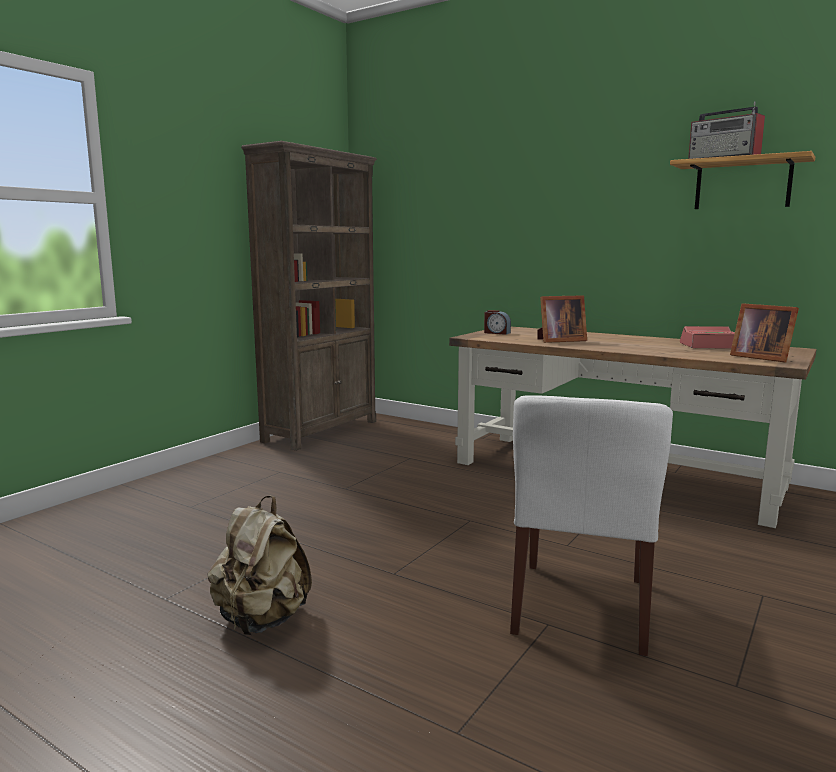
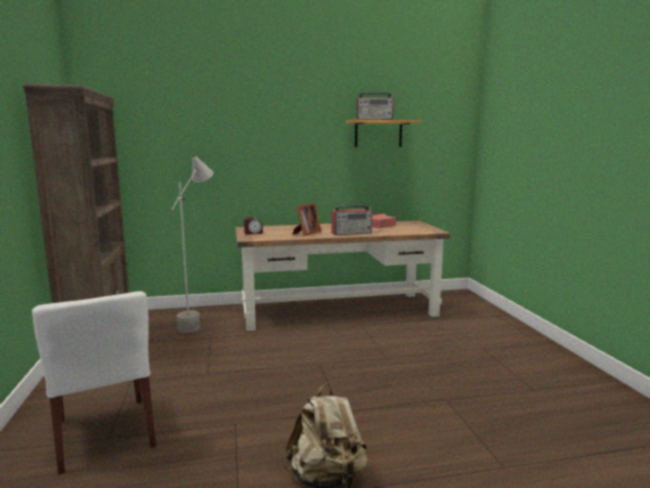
camera: 45 degrees left, 0 degrees up
(427, 441) = (198, 322): none -> grey floor lamp
(581, 606) = (441, 384): white chair -> white chair (105, 433)
(625, 348) = (352, 233): none -> radio
(760, 357) = (418, 229): picture frame -> none

